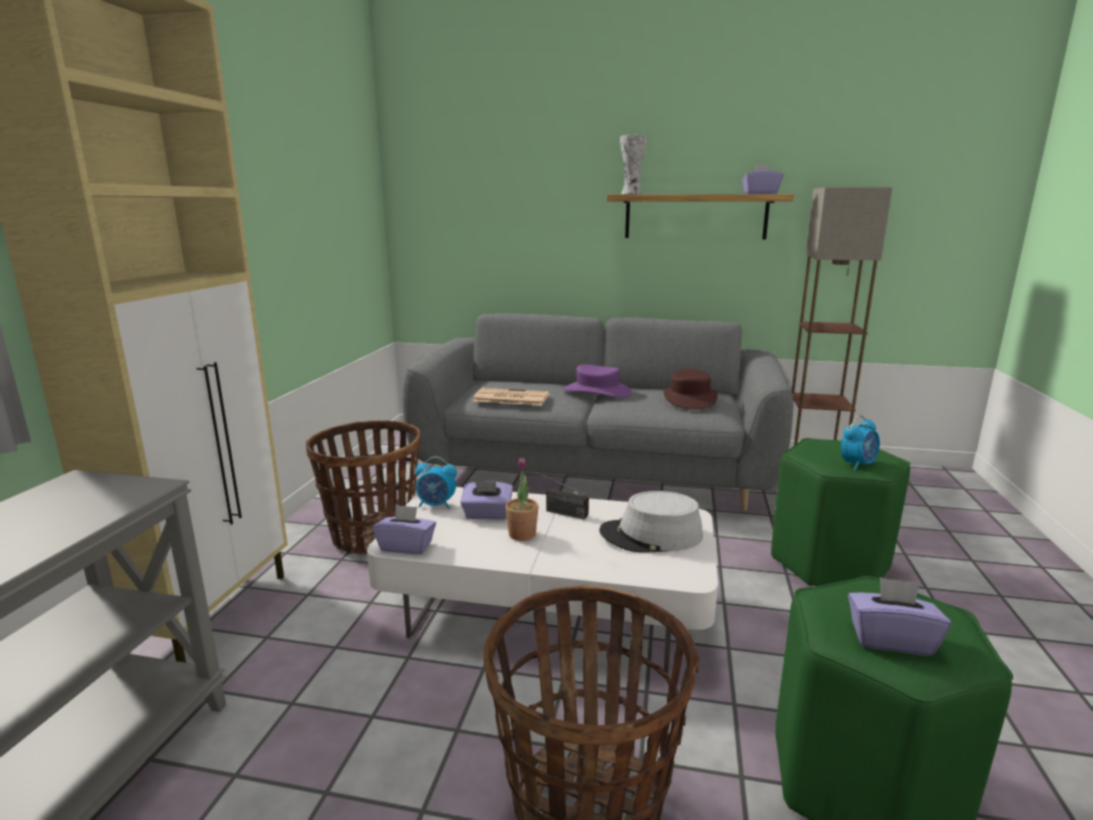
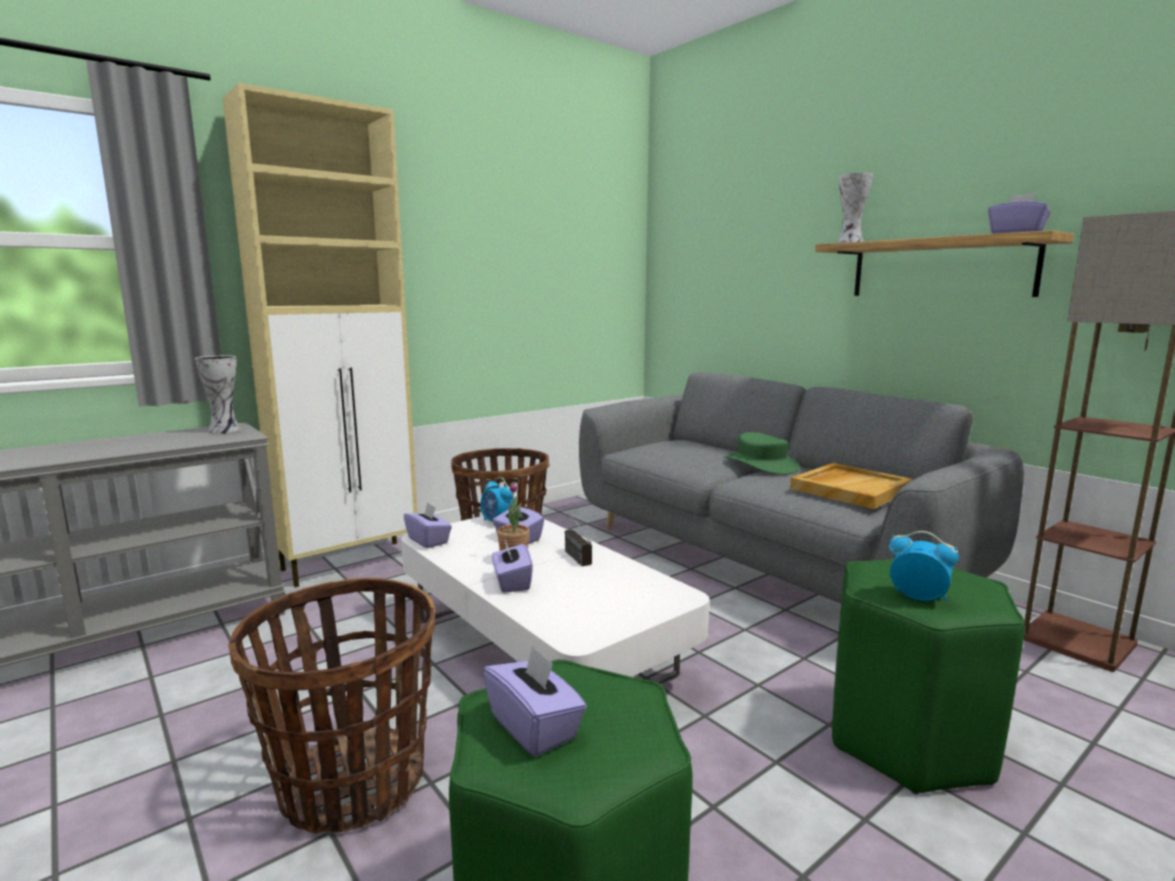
camera: 40 degrees right, 5 degrees down
(84, 488) = (225, 430): none -> vase
(510, 398) = (663, 453): newspaper -> none
(561, 555) = (512, 582): none -> purple tissue box
(597, 391) = (761, 464): purple hat -> green hat
(651, 535) = (611, 597): grey hat -> none
(689, 398) = (850, 489): brown hat -> beige tray
(857, 464) = (917, 597): alarm clock -> alarm clock turned 150 degrees counterclockwise

